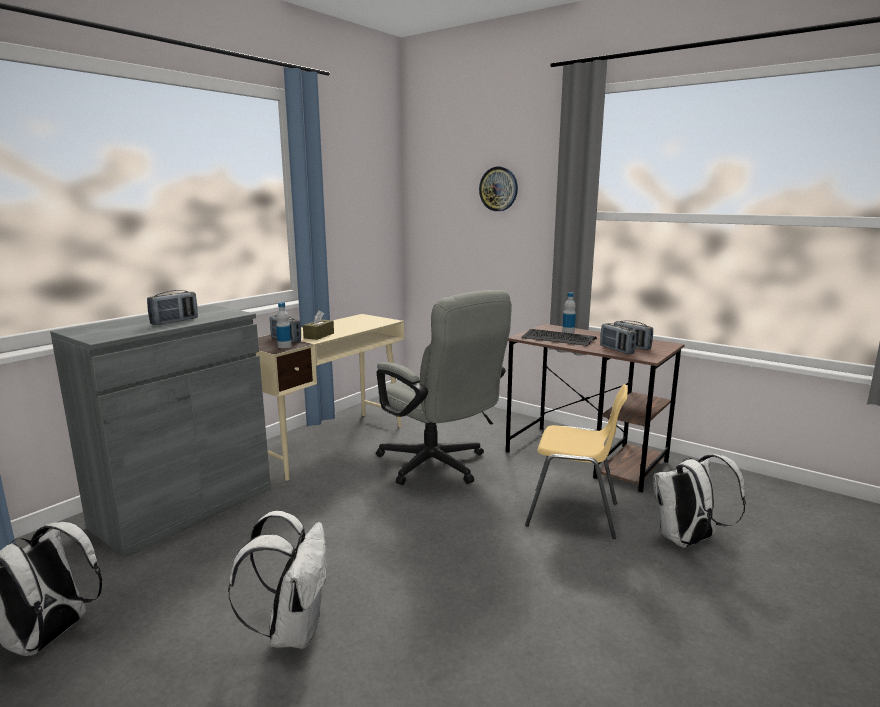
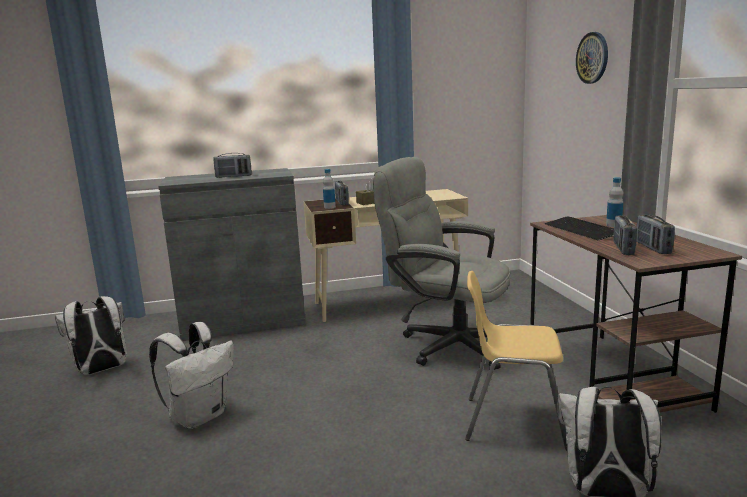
camera: 40 degrees right, 0 degrees up
(439, 467) = (447, 343): grey office chair -> grey office chair turned 120 degrees clockwise
(573, 514) = (513, 422): yellow chair -> yellow chair turned 135 degrees clockwise

